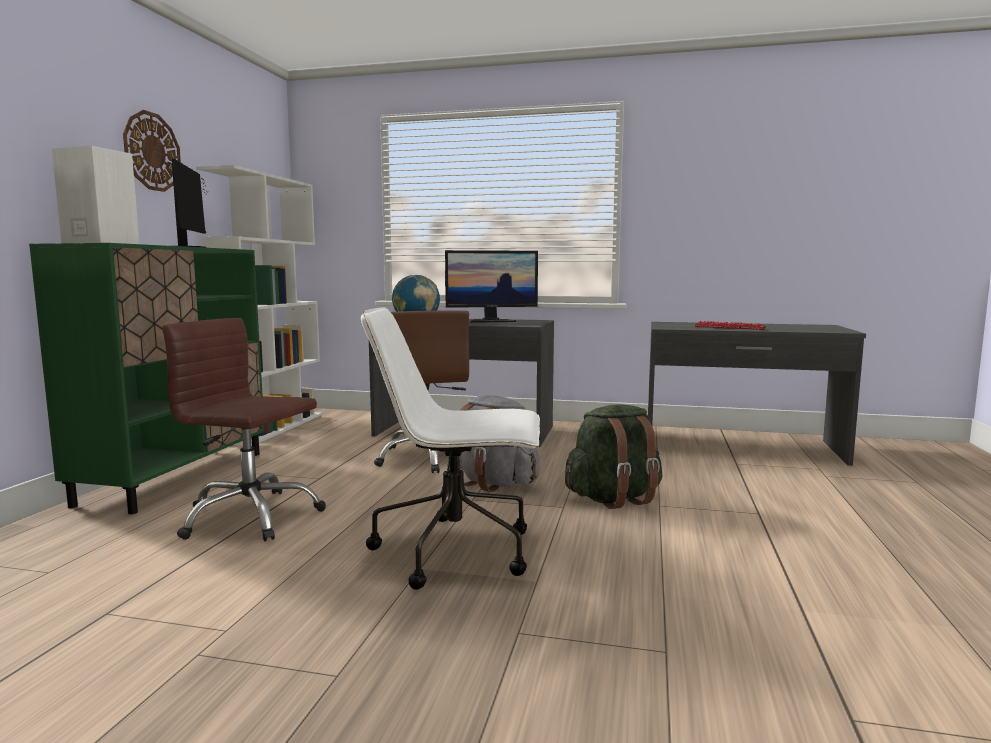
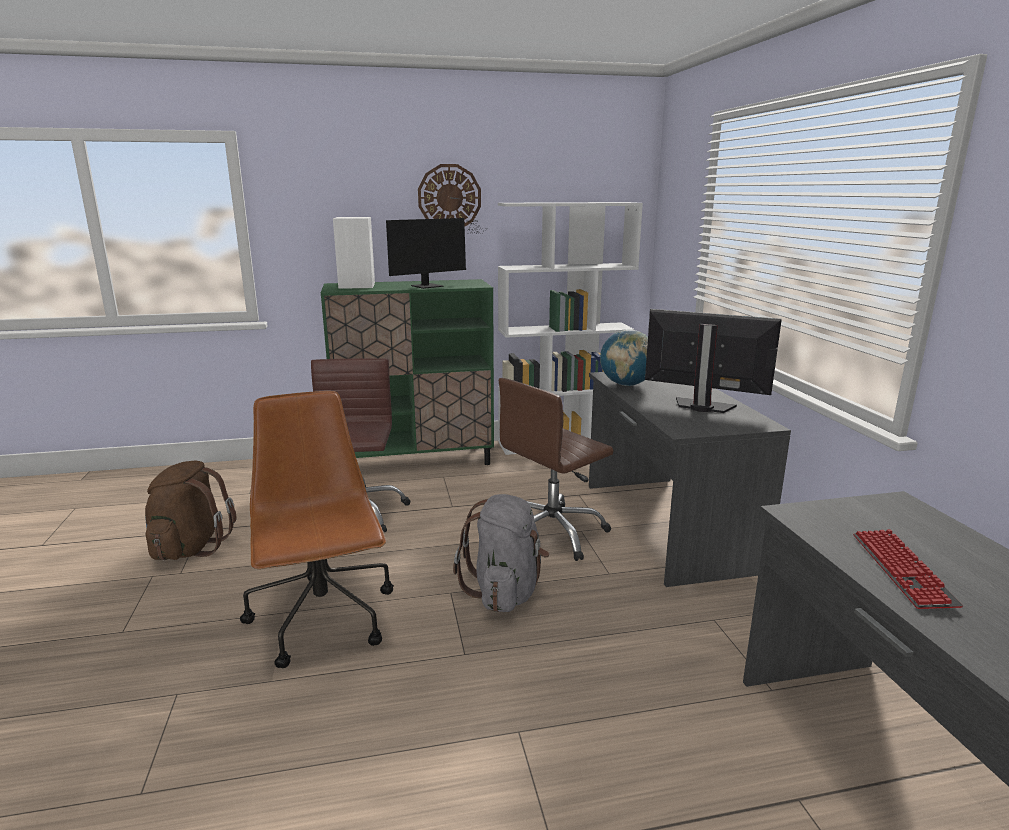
camera: 65 degrees right, 10 degrees up
(155, 622) = (190, 547): none -> brown backpack
(457, 550) = (324, 620): white office chair -> brown office chair
(491, 321) = (702, 406): monitor -> monitor turned 150 degrees clockwise
(614, 499) = (516, 687): green backpack -> none

